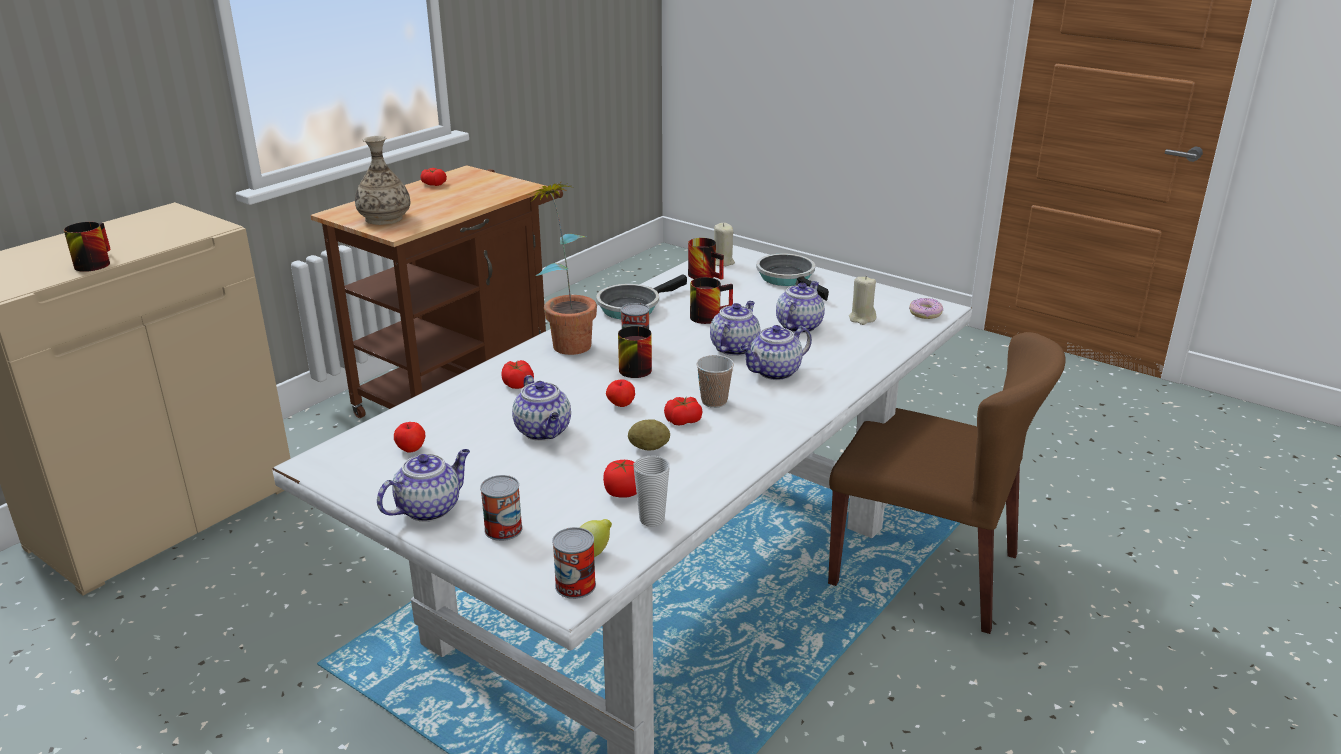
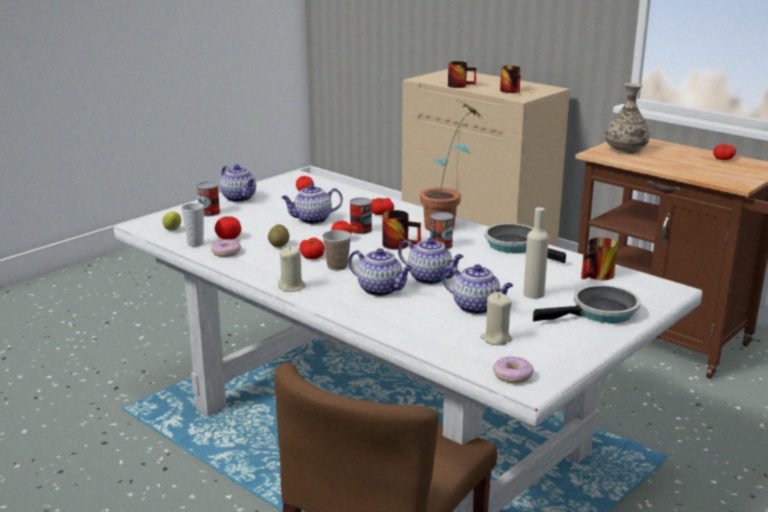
camera: 95 degrees right, 5 degrees down
(575, 585) = (147, 227): can -> can (361, 230)
(683, 487) = (226, 252): none -> donut
(708, 315) = (500, 272): mug -> mug (512, 91)
(722, 262) = (637, 285): beige candle -> beige candle (292, 287)
(757, 302) = (533, 294): none -> beige bottle
(774, 372) = (381, 290): teapot -> teapot turned 150 degrees clockwise

